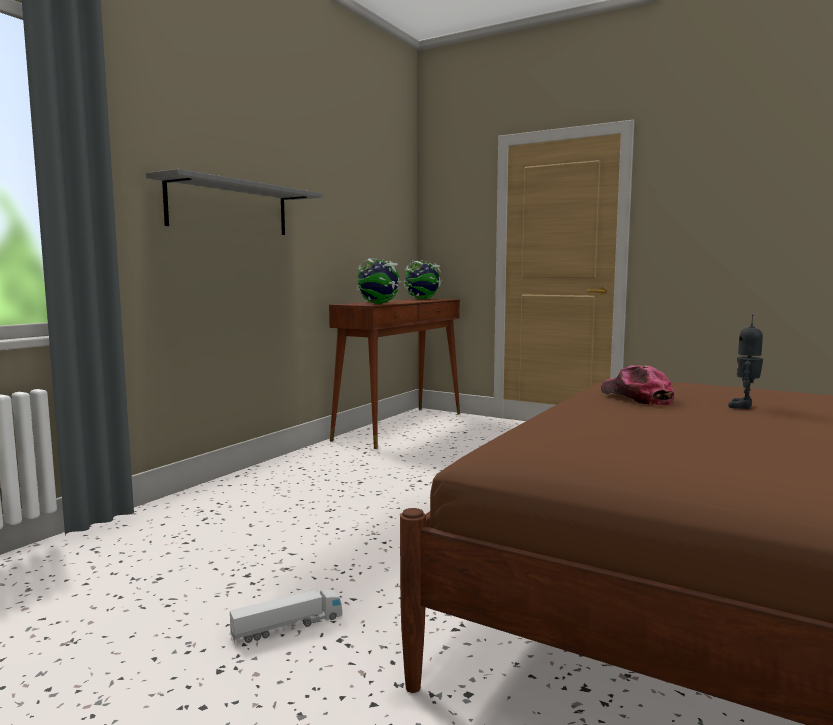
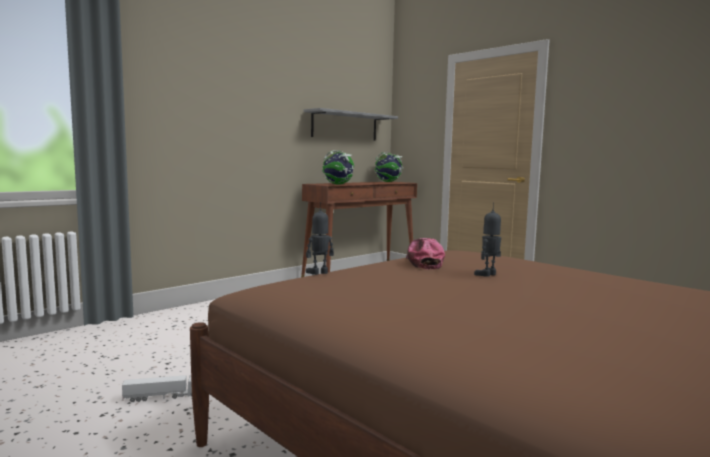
camera: 15 degrees right, 0 degrees up
(229, 208) = (220, 115): grey shelf -> grey shelf (345, 126)
(542, 421) = (319, 273): none -> toy robot

